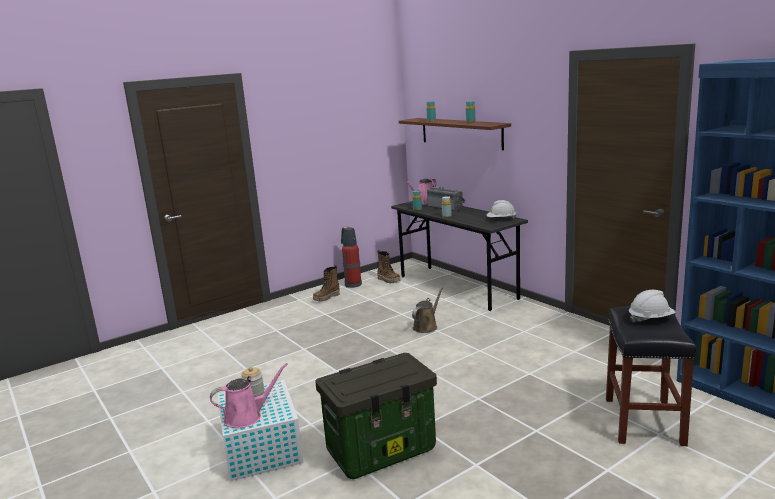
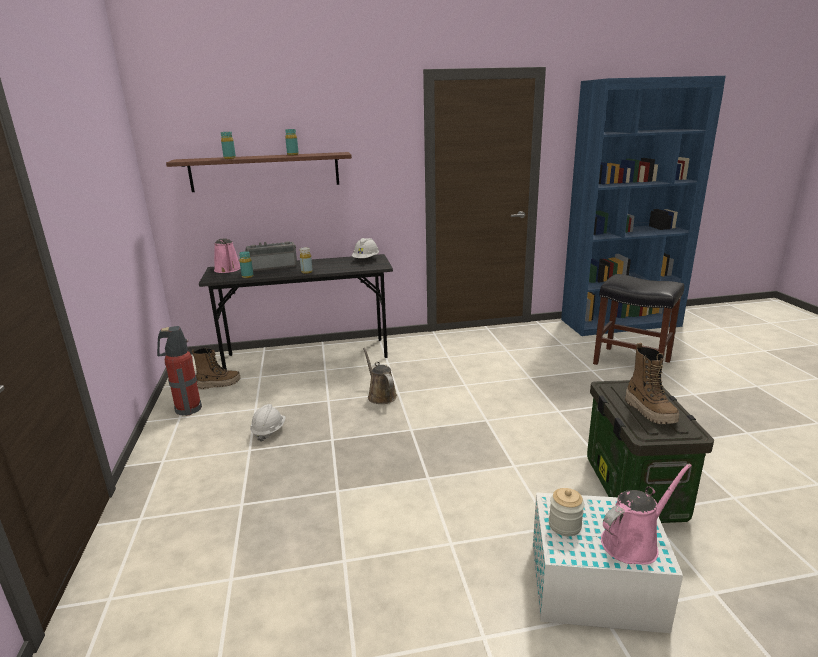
camera: 65 degrees left, 5 degrees up
(247, 416) = (633, 542): pink watering can -> pink watering can turned 60 degrees clockwise
(326, 298) = (197, 437): boot -> boot (650, 411)
(650, 319) = (636, 281): white hard hat -> white hard hat (268, 431)

